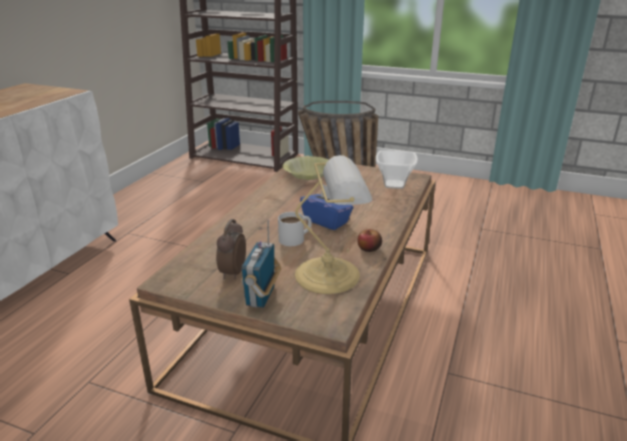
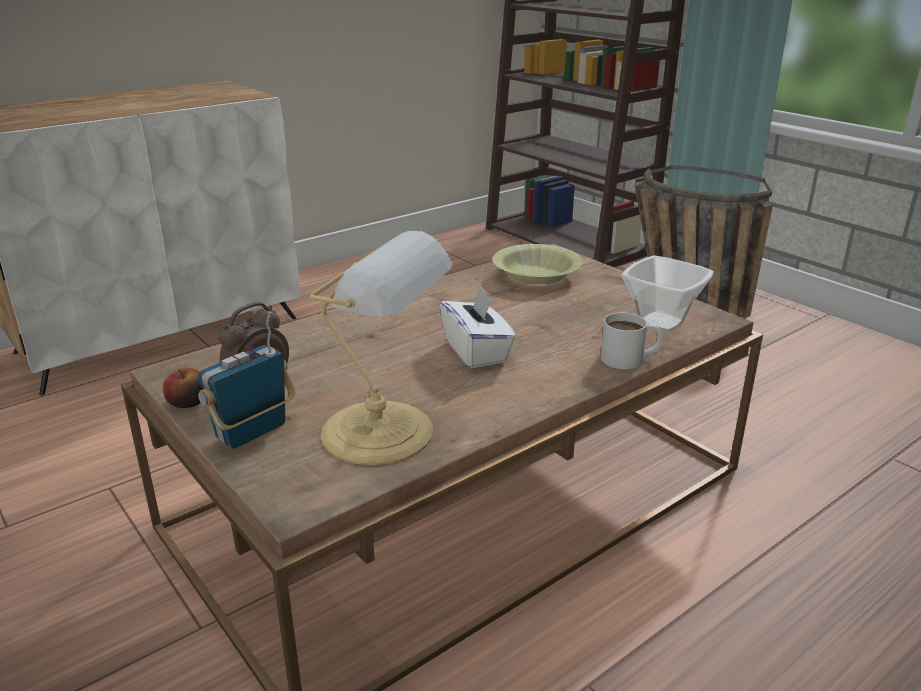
camera: 30 degrees right, 0 degrees up
(296, 238) = (400, 364): white mug -> white mug (630, 358)
(326, 221) = (477, 352): blue tissue box -> white tissue box
(369, 248) = (490, 412): apple -> apple (188, 402)

